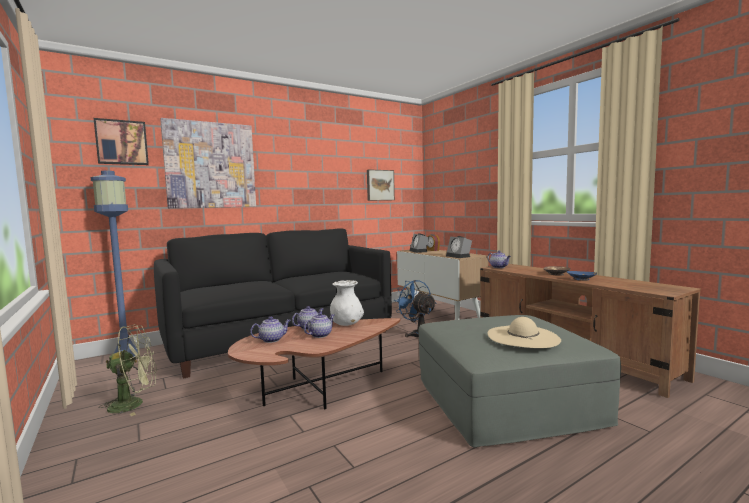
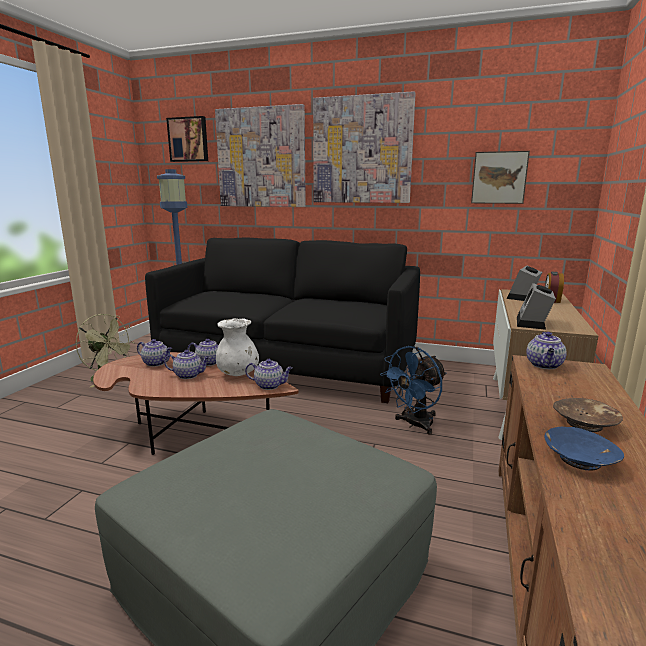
camera: 50 degrees right, 10 degrees up
(297, 164) = (362, 150): none -> picture
(381, 321) = (270, 385): none -> teapot
(418, 334) = (414, 425): blue fan -> blue fan turned 150 degrees counterclockwise
(523, 336) = (235, 495): beige hat -> none

